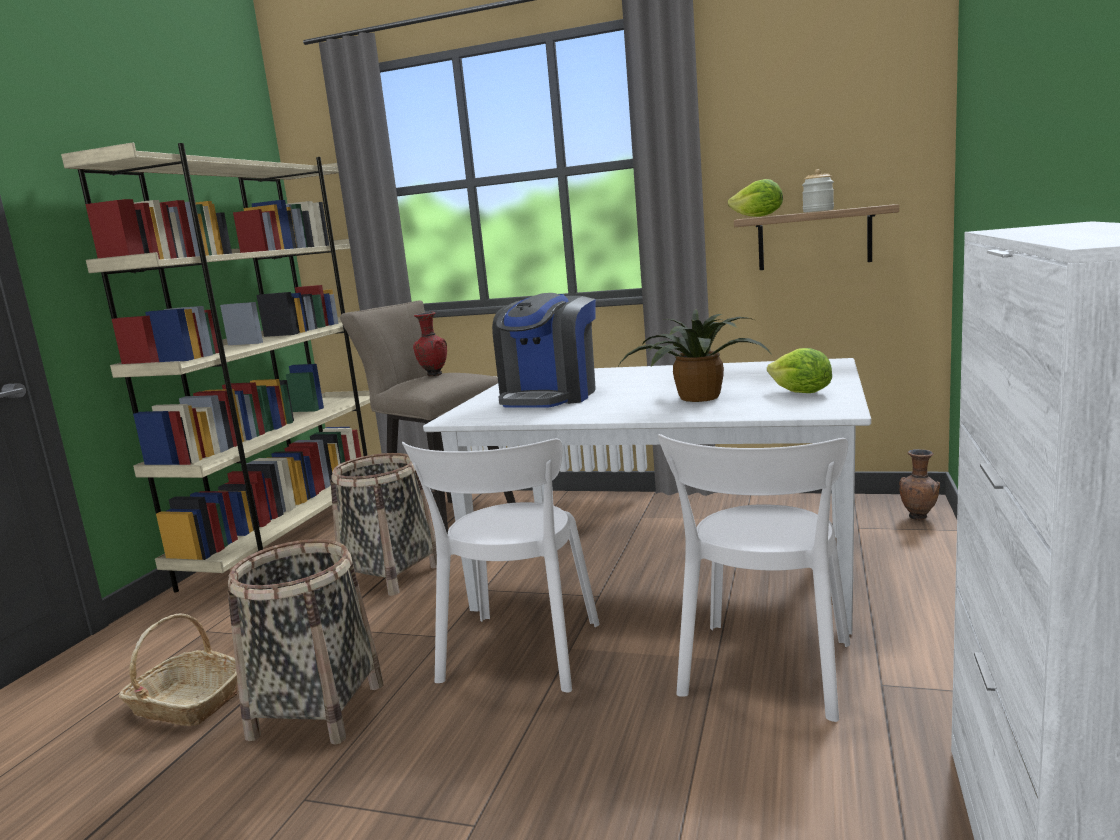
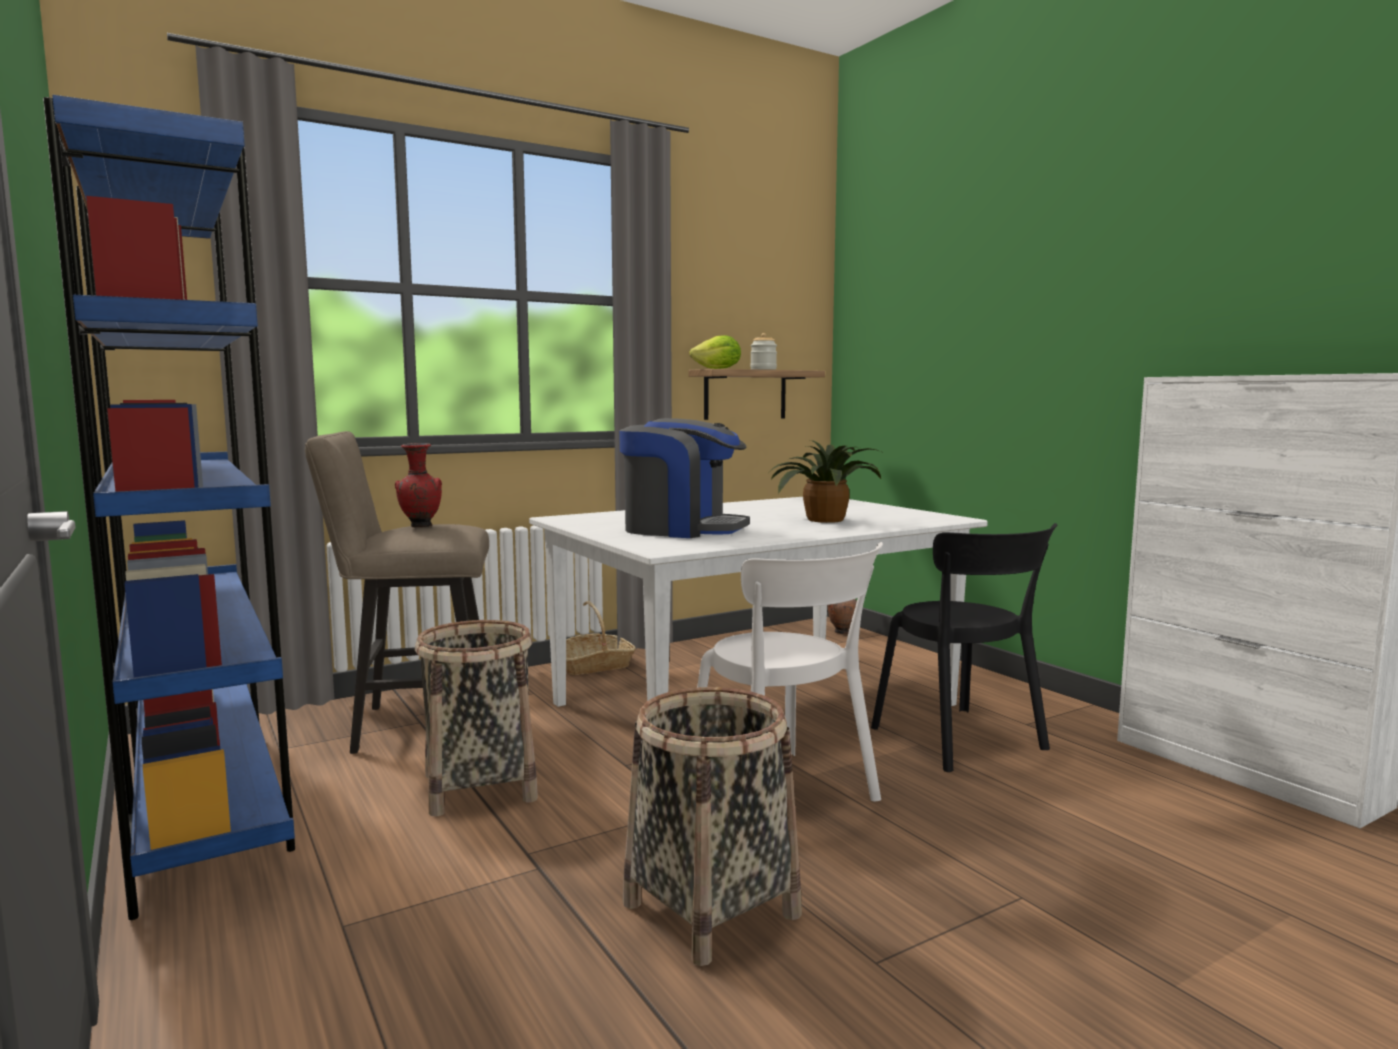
camera: 50 degrees left, 5 degrees down
(185, 704) = (530, 987): basket -> basket (593, 666)
(294, 538) = (205, 799): beige bookcase -> blue bookcase
(549, 397) = (682, 529): coffee machine -> coffee machine turned 45 degrees counterclockwise
(764, 673) = (962, 741): white chair -> black chair
(801, 393) = (887, 513): lettuce -> none

